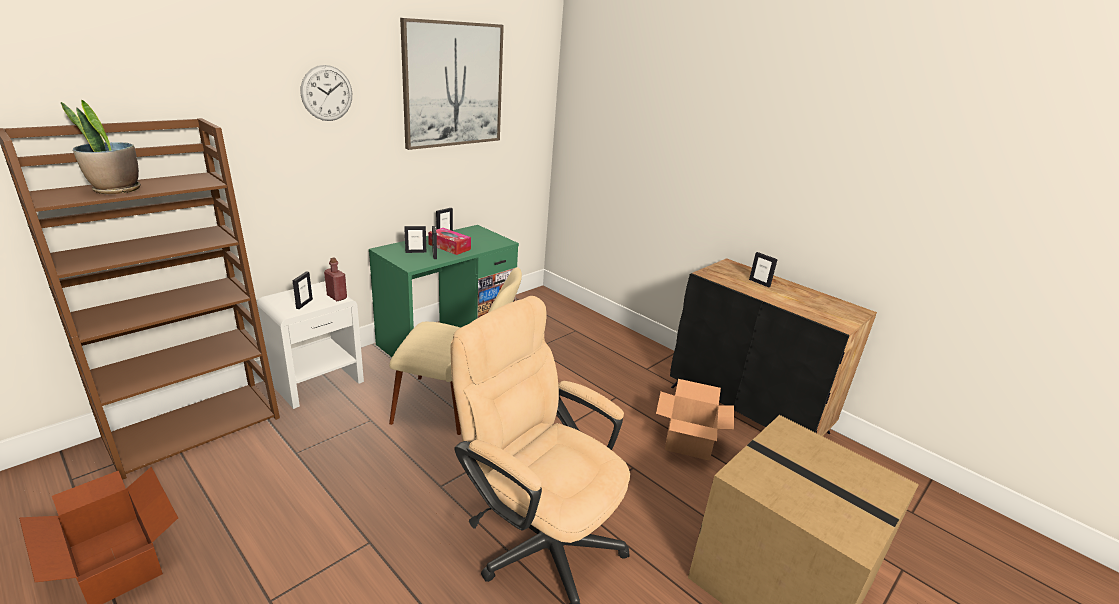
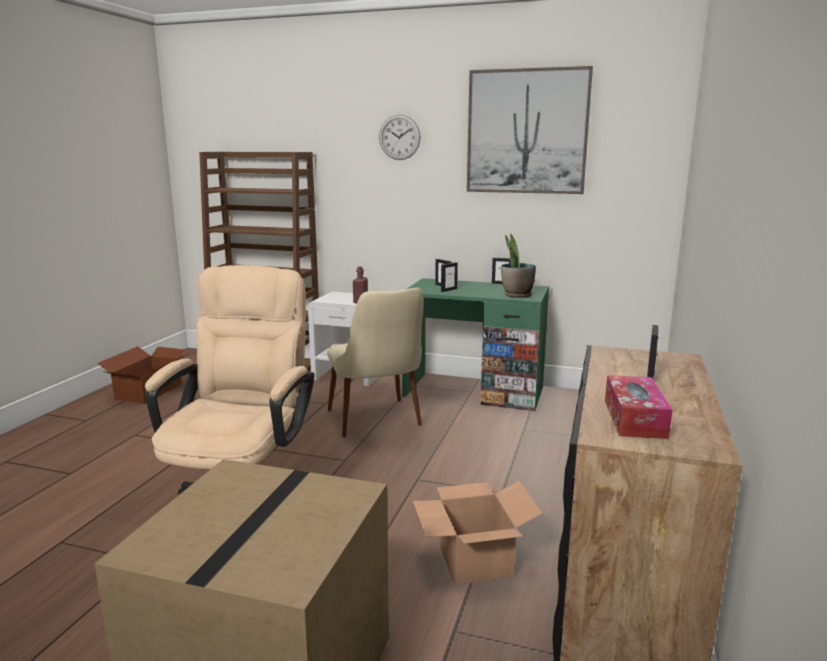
camera: 65 degrees right, 10 degrees down
(115, 190) = (249, 189): potted plant -> potted plant (517, 295)
(304, 304) = (338, 299): picture frame -> none
(449, 247) = (475, 289): tissue box -> tissue box (634, 418)

